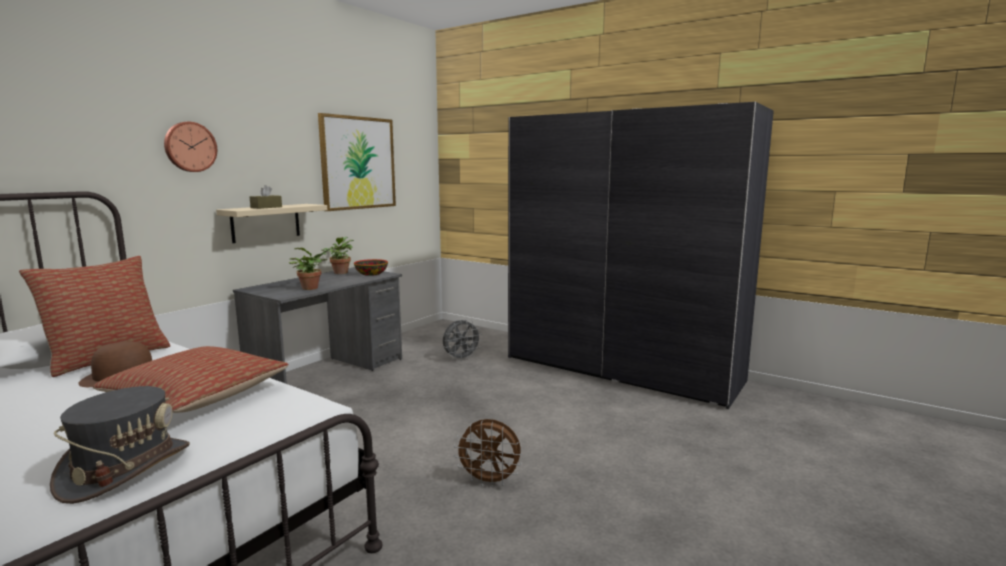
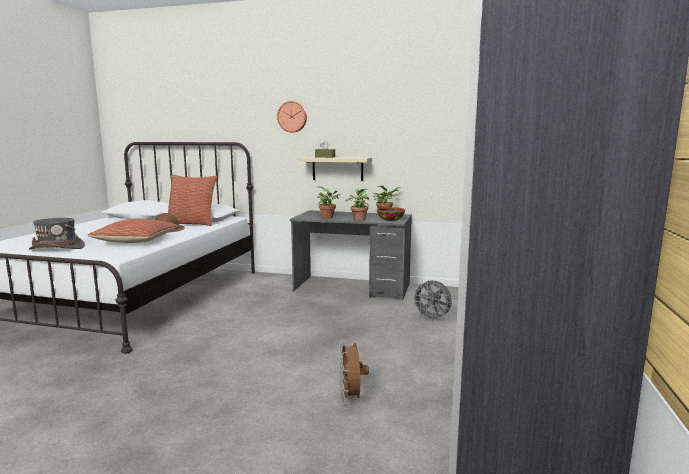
camera: 70 degrees right, 0 degrees up
(348, 281) = (358, 219): none -> potted plant
(358, 163) = (427, 125): picture -> none
(490, 481) = (206, 371): brown fan -> brown fan (350, 398)

